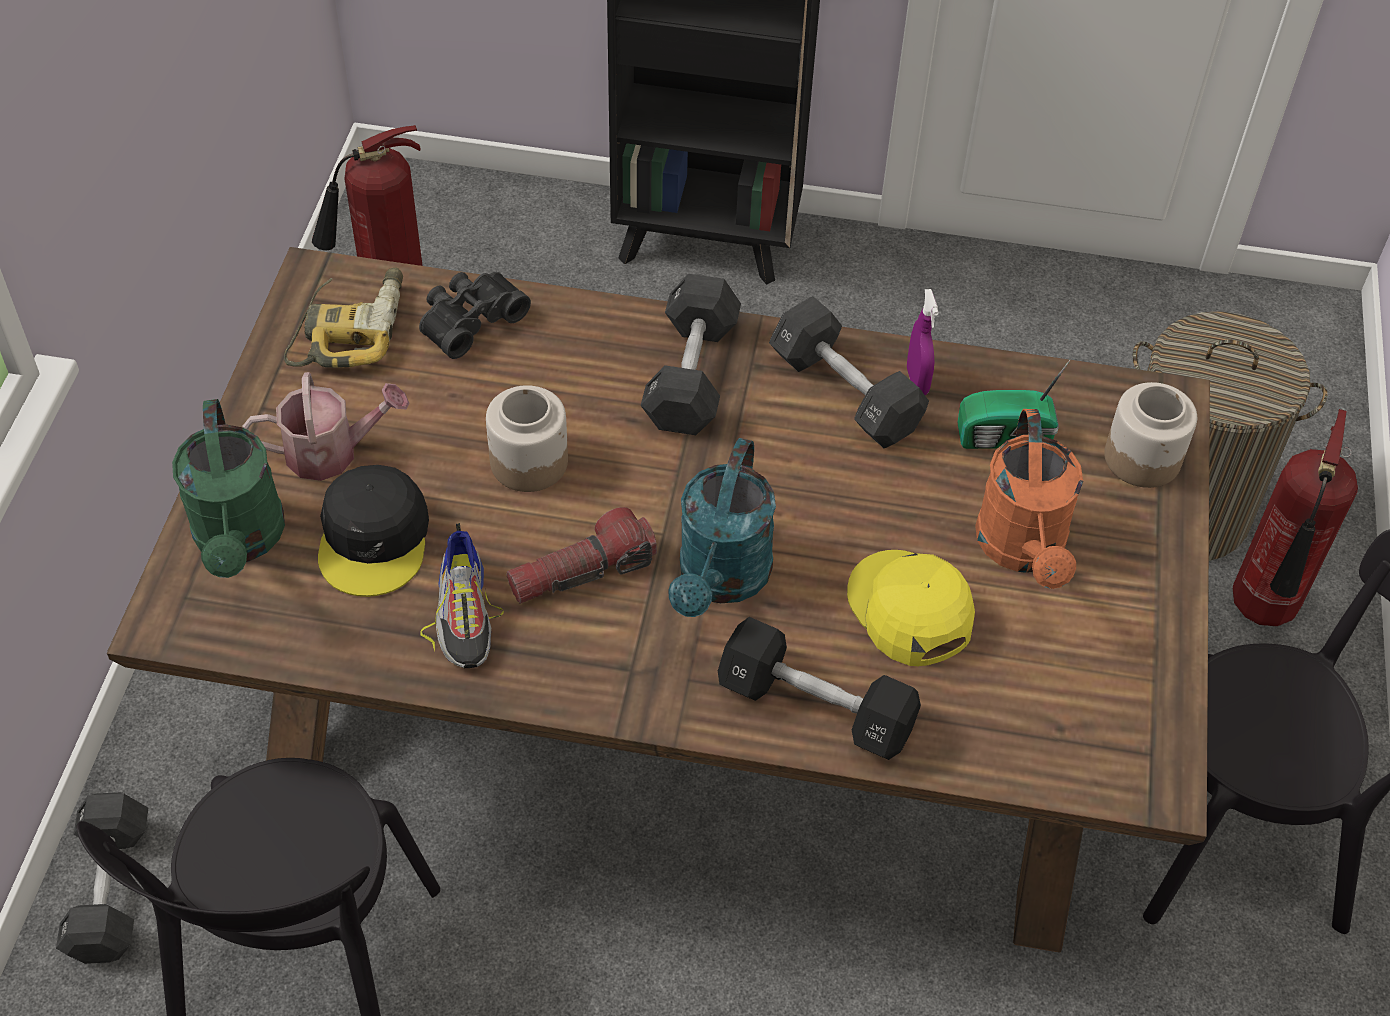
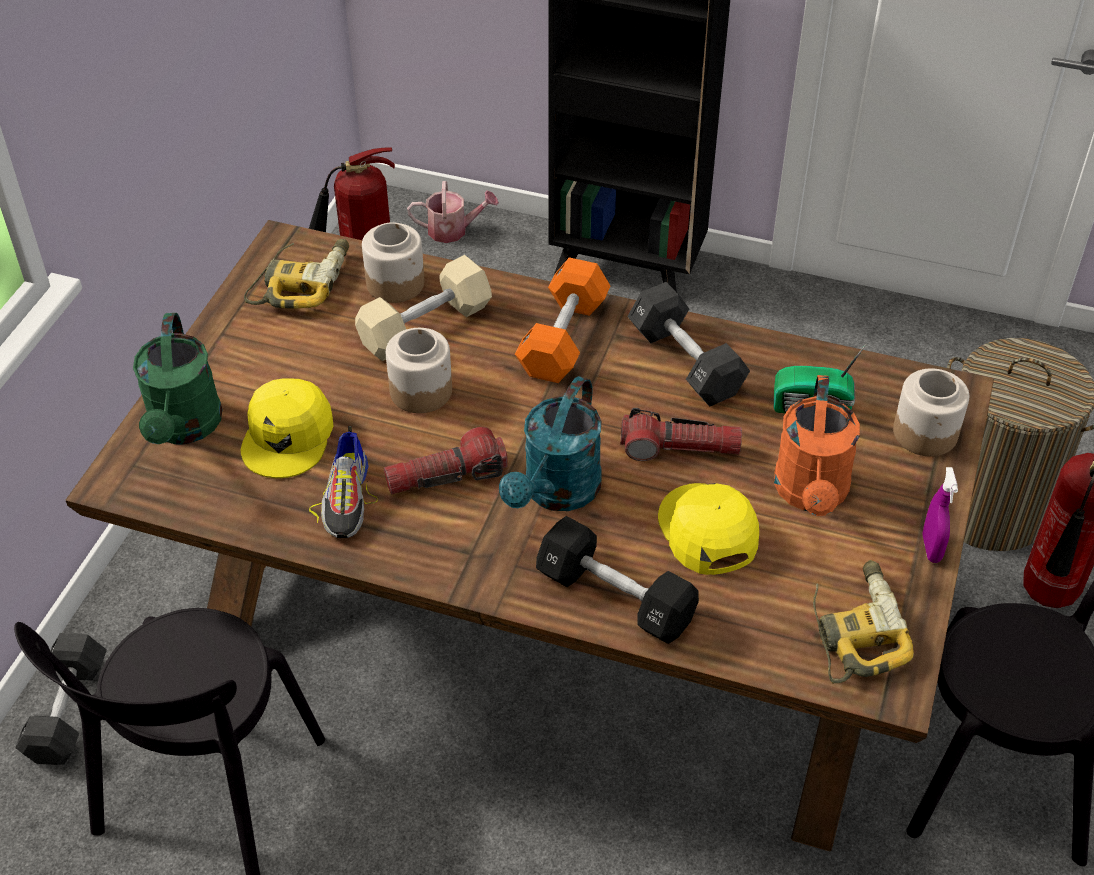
camera: 10 degrees right, 5 degrees down
(332, 452) = (268, 370): watering can -> watering can (453, 230)
(375, 539) = (288, 436): black cap -> yellow cap
(469, 320) = (395, 283): black binoculars -> jar
(517, 374) = (425, 326): none -> beige dumbbell
(691, 375) = (563, 338): black dumbbell -> orange dumbbell
(857, 507) = (679, 448): none -> flashlight
(917, 381) = (746, 358): purple spray bottle -> purple spray bottle (931, 548)
(1101, 716) = (853, 629): none -> power drill

